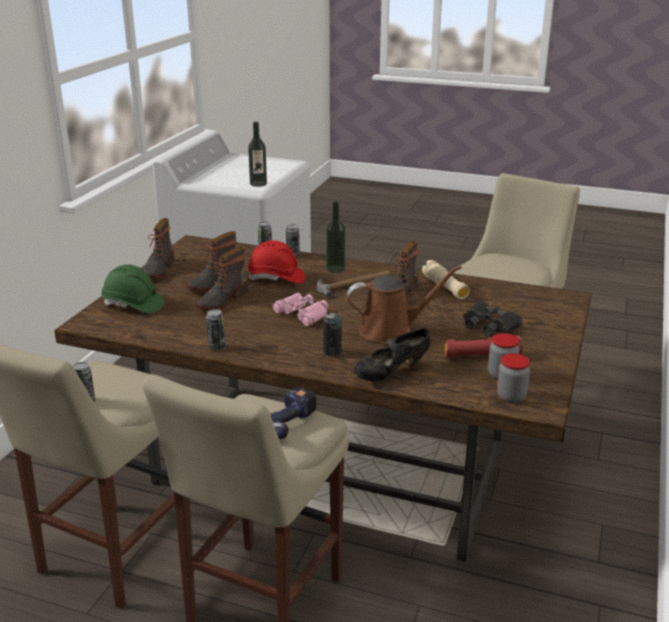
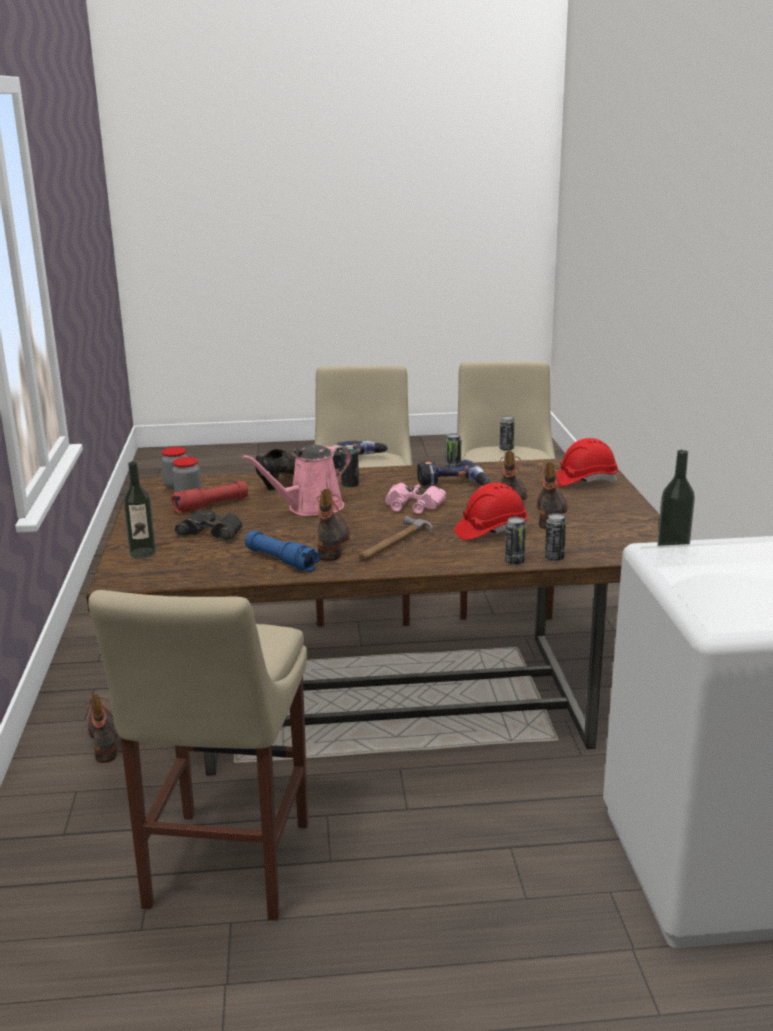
camera: 155 degrees right, 5 degrees down
(133, 305) = (584, 481): green hard hat -> red hard hat
(157, 269) = (634, 513): boot -> boot (105, 739)
(244, 327) = (452, 486): none -> power drill
(335, 269) = (437, 556): bottle -> bottle (142, 553)
(391, 331) = (310, 508): brown watering can -> pink watering can
(445, 288) = (281, 560): beige flashlight -> blue flashlight

